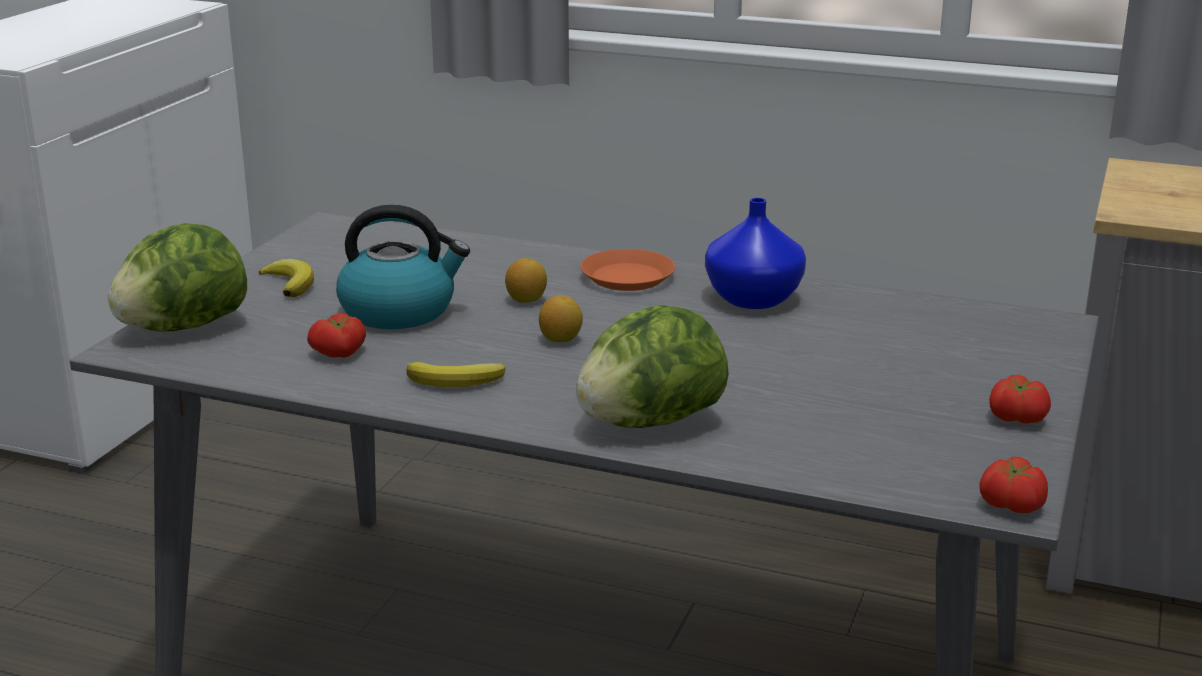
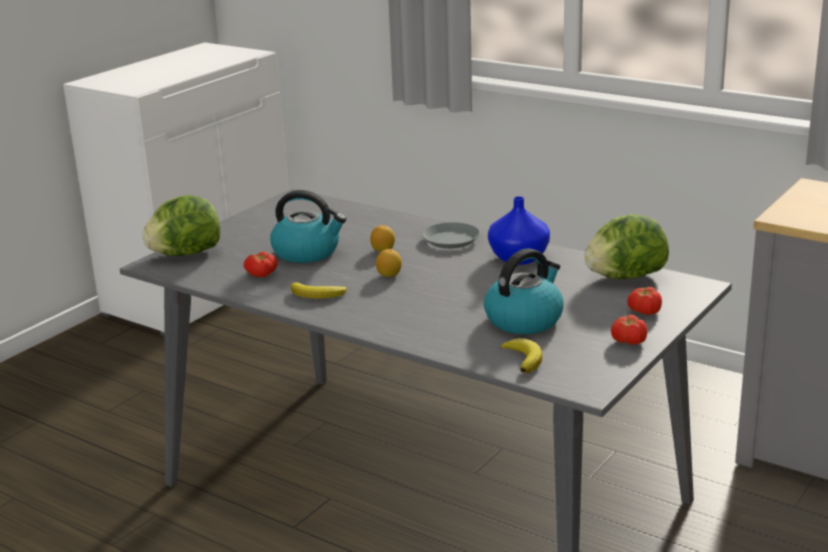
camera: 15 degrees right, 0 degrees up
(290, 283) = (255, 232): banana -> banana (523, 359)
(628, 277) = (451, 240): orange plate -> grey plate
(649, 422) = (411, 326): lettuce -> lettuce (625, 277)
(828, 396) = (524, 319): none -> kettle
(1010, 505) = (587, 389): tomato -> tomato (644, 311)

